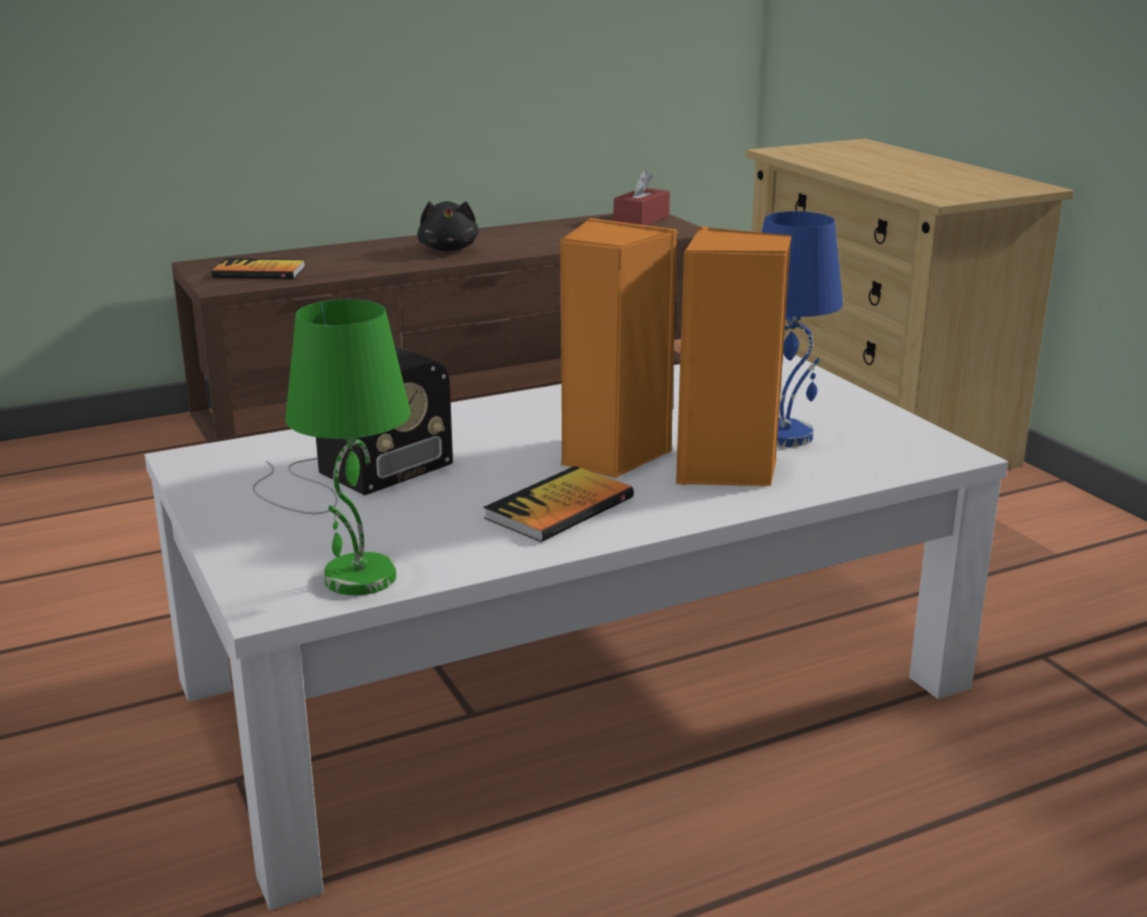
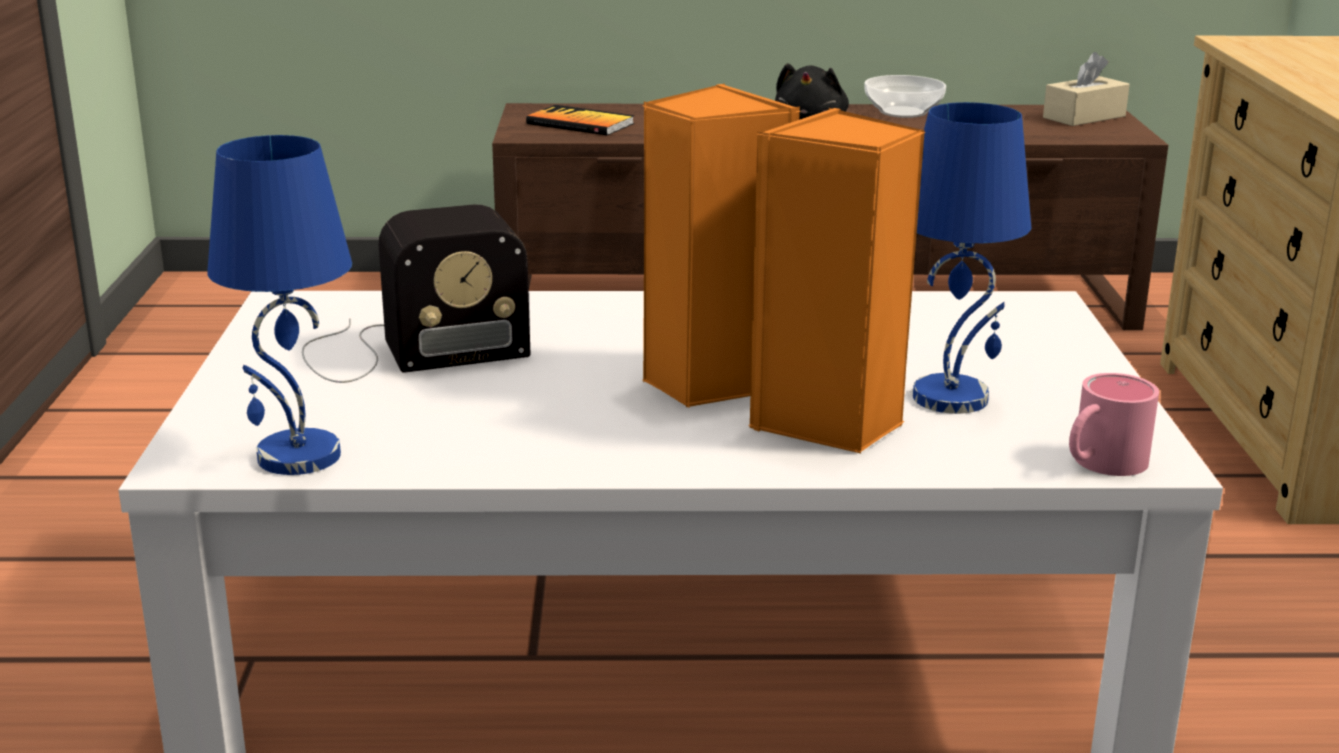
camera: 25 degrees right, 0 degrees up
(360, 579) = (297, 457): green table lamp -> blue table lamp
(507, 232) = (901, 112): none -> bowl
(559, 508) = (586, 427): book -> none
(641, 220) = (1084, 117): red tissue box -> beige tissue box
(924, 461) = (1100, 464): none -> pink mug

